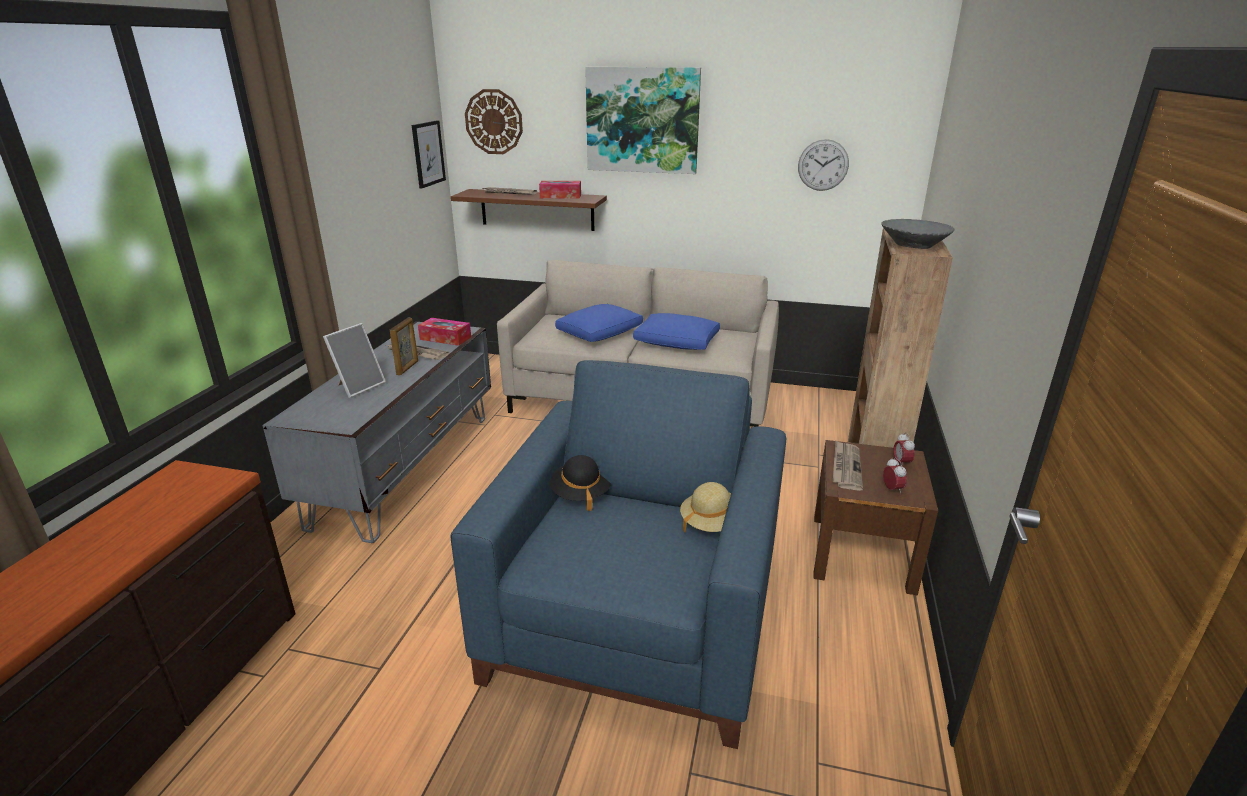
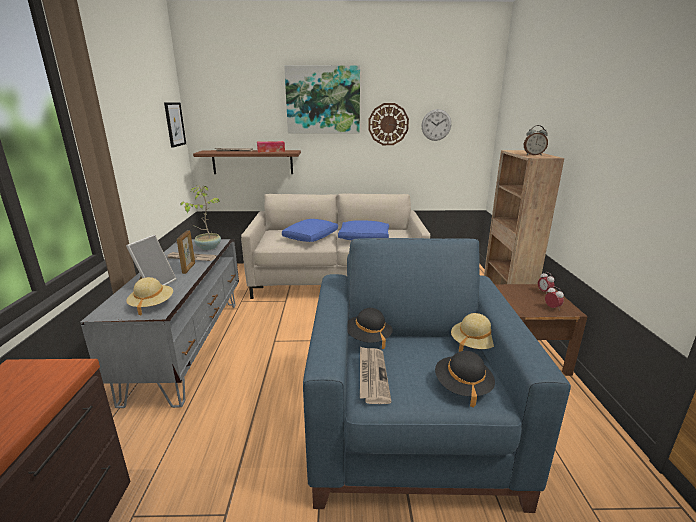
camera: 15 degrees left, 5 degrees down
(344, 414) = (152, 305): none -> beige hat
(445, 338) = (208, 247): tissue box -> potted plant
(494, 122) = (220, 103): wall clock -> wall clock (388, 124)
(651, 573) = (462, 387): none -> black hat
(846, 467) = (515, 298): newspaper -> newspaper (372, 375)
(913, 246) = (533, 155): grey bowl -> alarm clock

